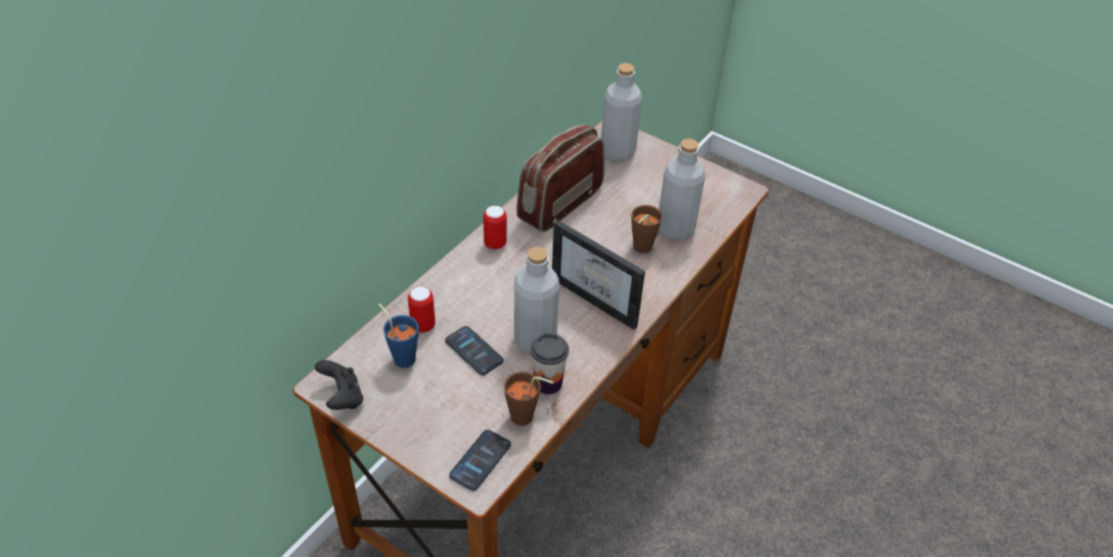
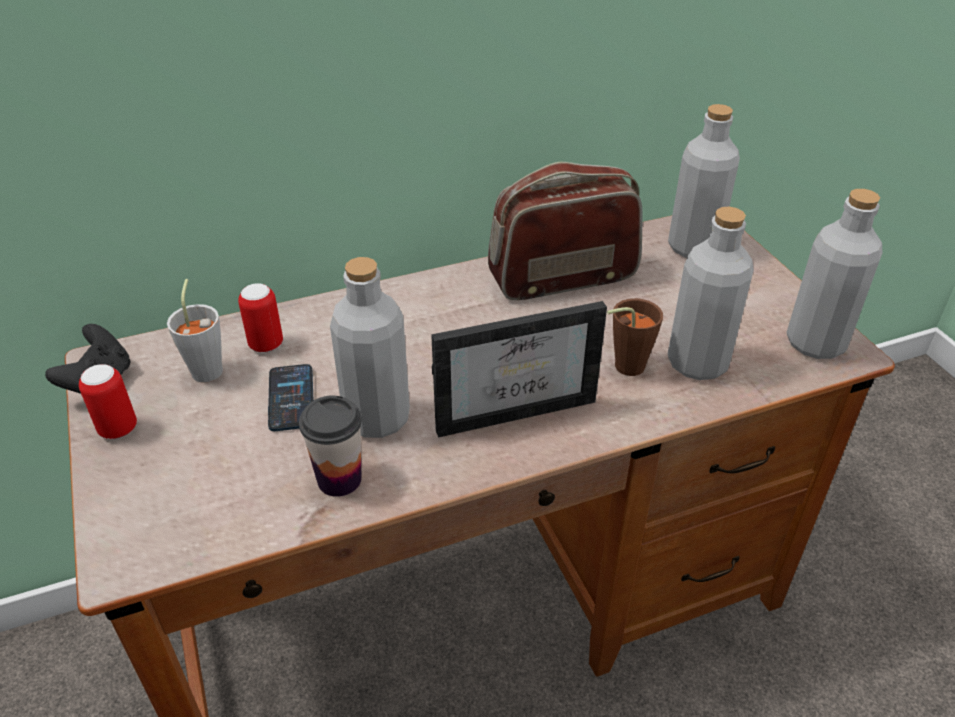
camera: 35 degrees right, 5 degrees down
(402, 356) = (208, 367): blue cup -> grey cup
(480, 460) = (158, 535): phone -> none
(495, 243) = (439, 291): can -> can (118, 429)
(526, 418) = (267, 511): brown cup -> none
(601, 297) = (514, 404): picture frame -> picture frame turned 90 degrees counterclockwise
(724, 191) = (816, 343): none -> grey bottle

